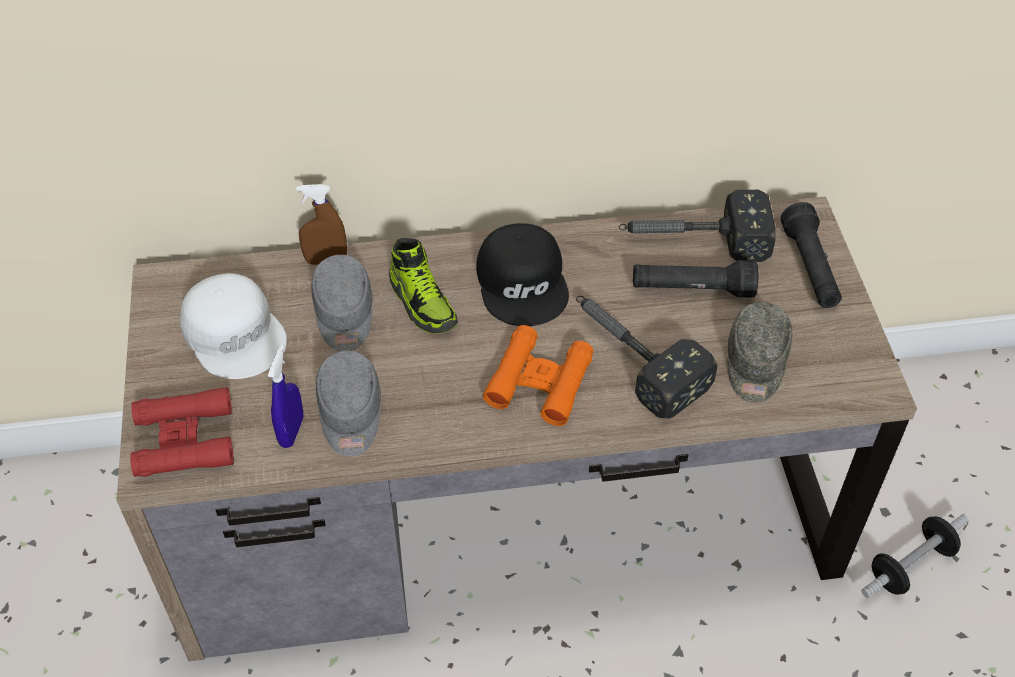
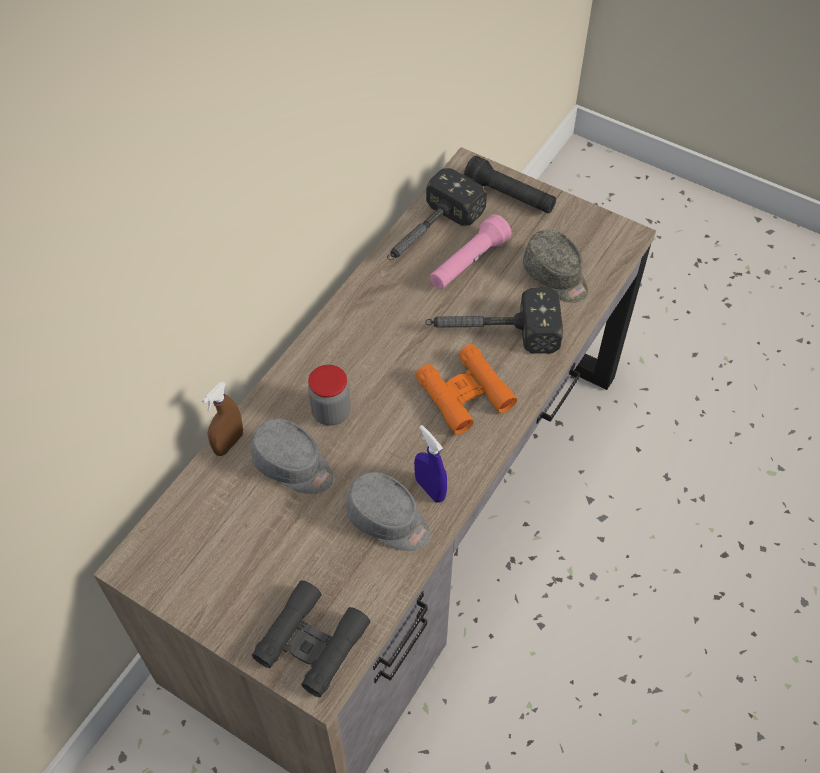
camera: 50 degrees left, 5 degrees up
(185, 440) = (311, 642): red binoculars -> black binoculars
(236, 333) = (241, 546): white cap -> none
(291, 431) = (369, 567): blue spray bottle -> blue spray bottle (430, 489)
(423, 303) = (331, 412): shoe -> jar
(524, 283) = (372, 344): black cap -> none
(692, 289) = (468, 263): black flashlight -> pink flashlight
(910, 566) = (634, 341): dumbbell -> none

